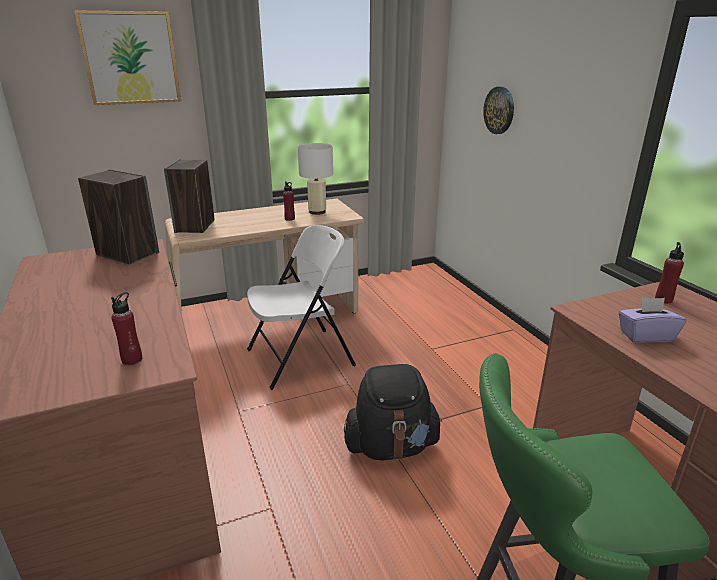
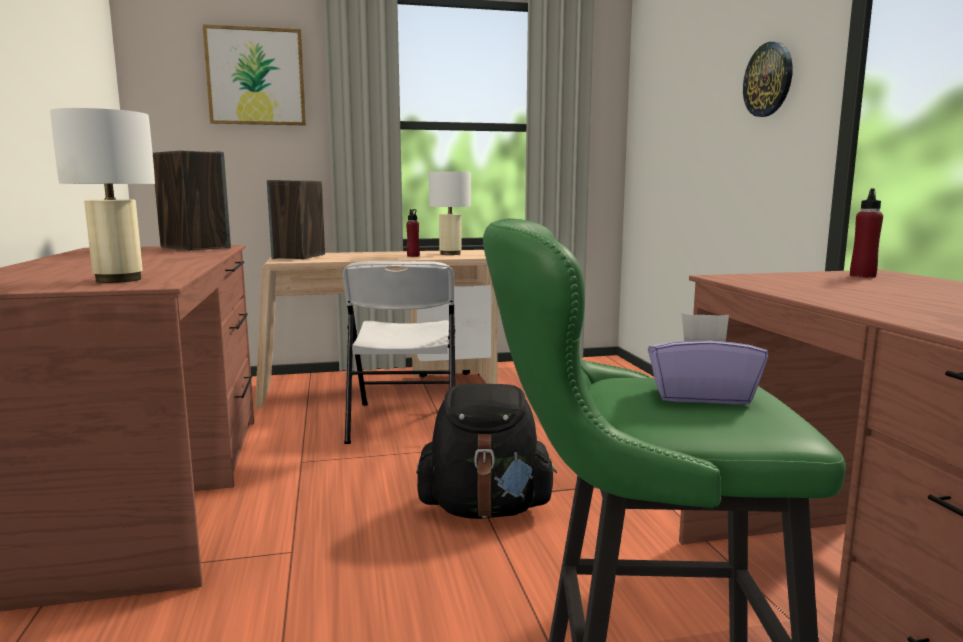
camera: 10 degrees right, 15 degrees down
(132, 359) = (120, 280): red bottle -> white table lamp
(300, 357) = (404, 422): white chair -> white chair turned 105 degrees clockwise
(499, 110) = (681, 135): wall clock -> wall clock (768, 80)
(645, 335) = (814, 288): purple tissue box -> purple tissue box (701, 395)

